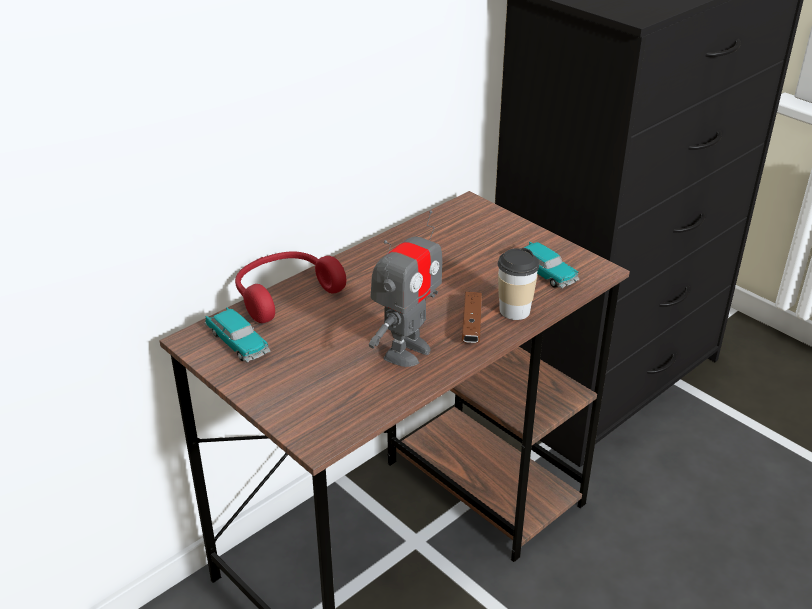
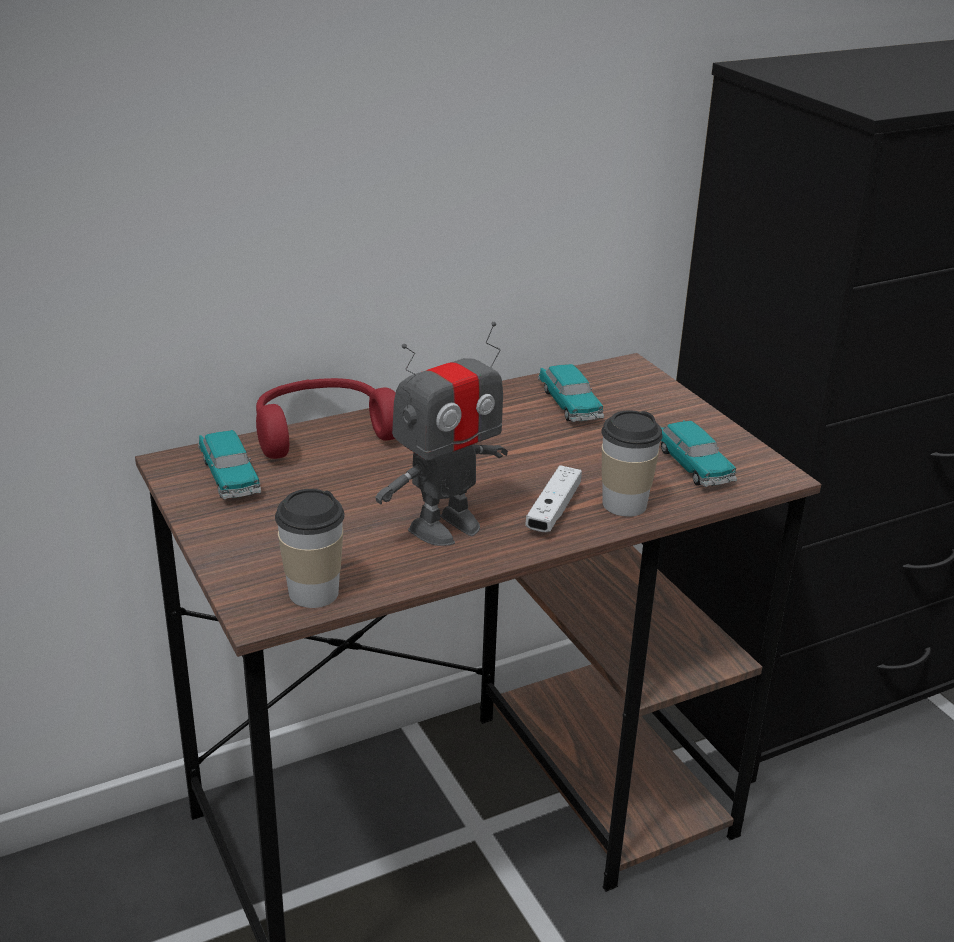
camera: 15 degrees right, 5 degrees down
(344, 419) = (313, 592): none -> cup
(443, 240) = (569, 403): none -> toy car
(471, 325) = (553, 510): brown game controller -> white game controller

